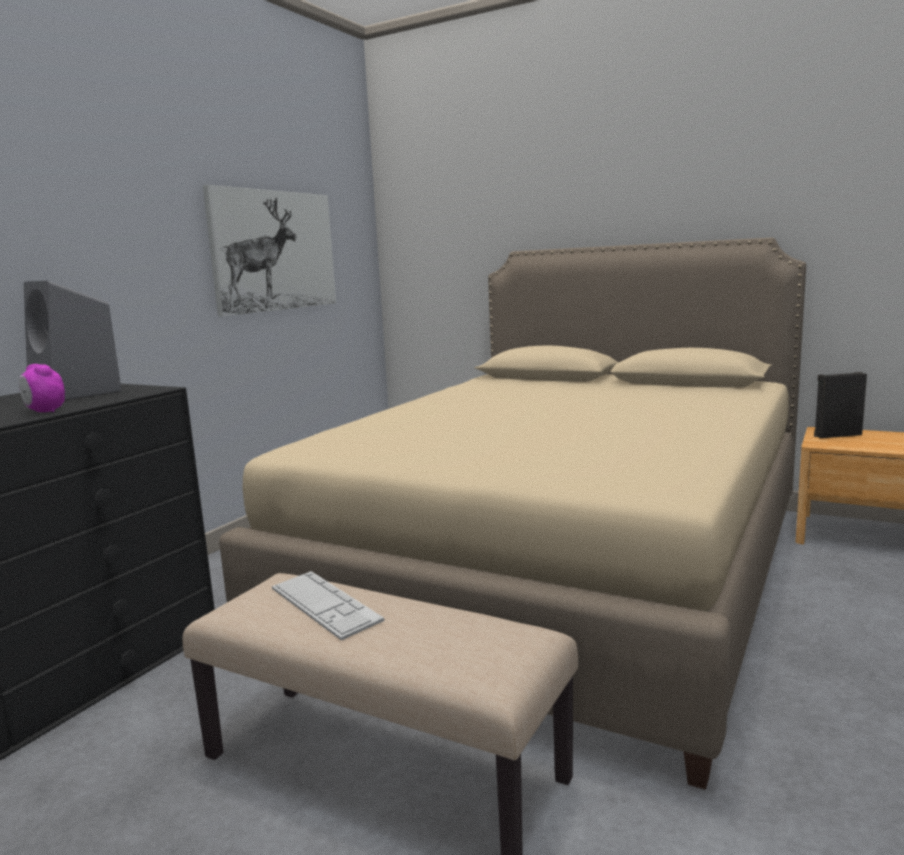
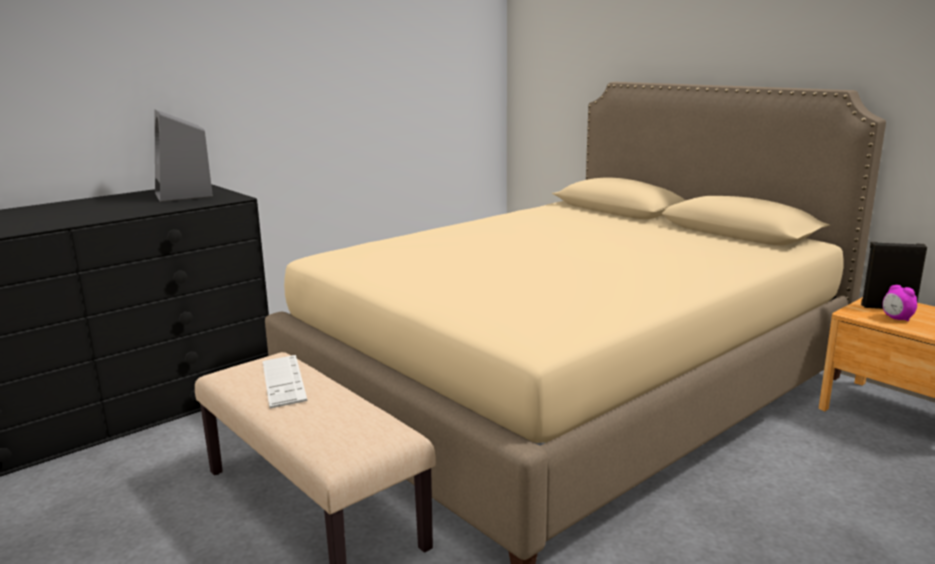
camera: 20 degrees right, 5 degrees up
(45, 411) = (144, 210): alarm clock -> alarm clock (896, 318)
(274, 251) = (390, 74): picture -> none

